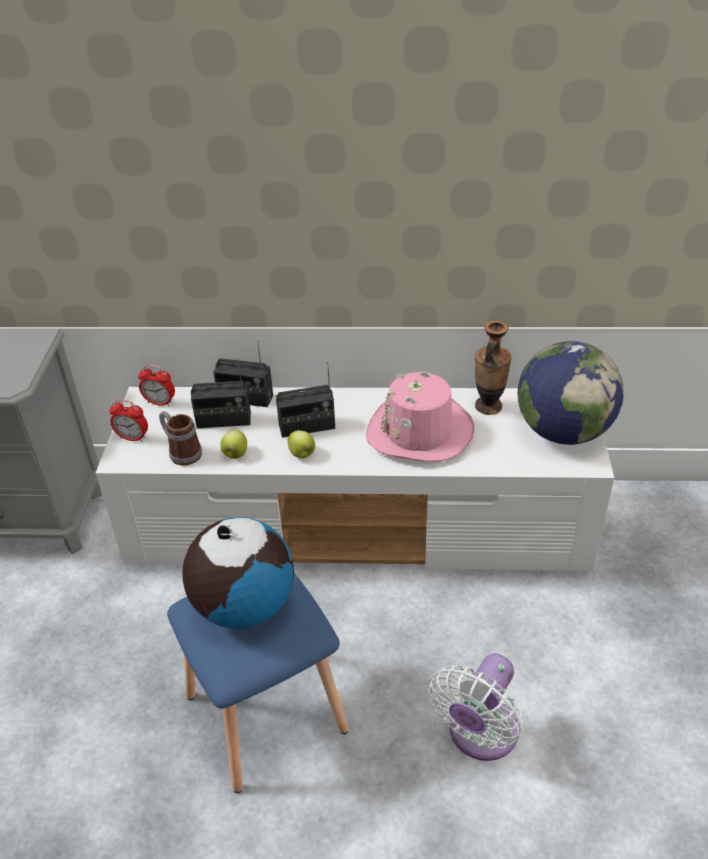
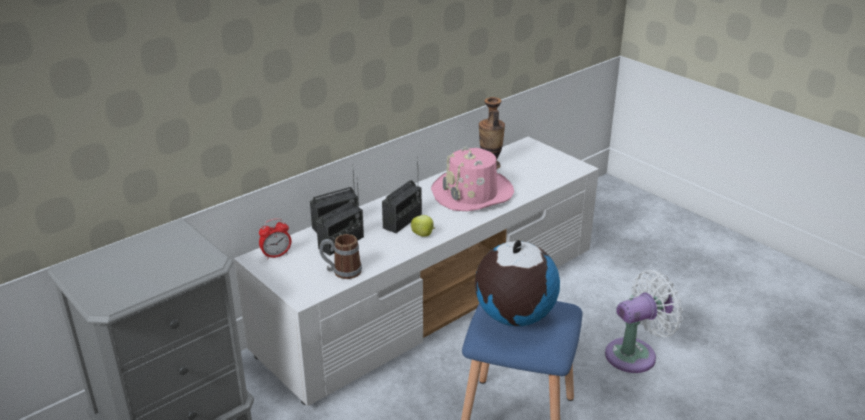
camera: 45 degrees left, 10 degrees down
(133, 438) = (291, 281): alarm clock -> none
(235, 454) = (381, 255): apple -> none
(479, 735) = (635, 354): white fan -> white fan turned 105 degrees counterclockwise
(563, 431) = (545, 160): globe -> none

